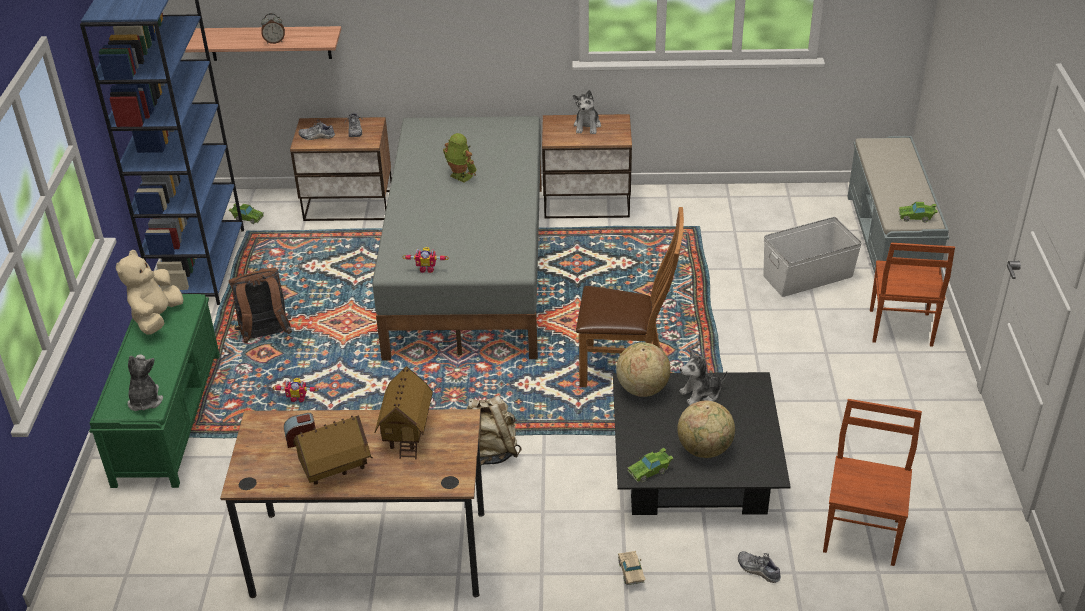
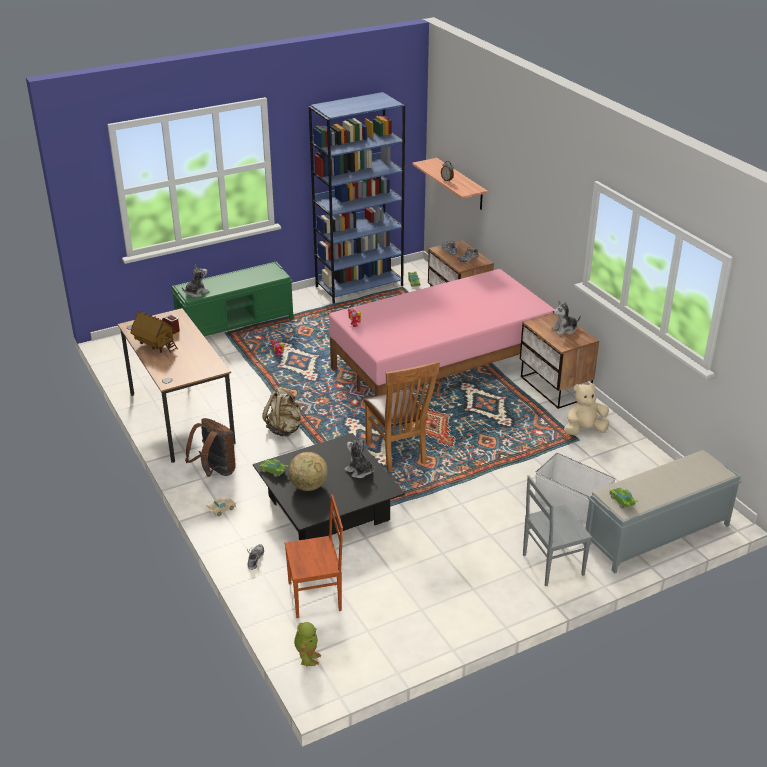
camera: 60 degrees right, 5 degrees down
(156, 318) = (259, 272): beige plush toy -> beige plush toy (584, 430)
(265, 337) = (319, 326): brown backpack -> brown backpack (215, 471)
(406, 432) = (196, 356): toy house -> none
(459, 177) = (456, 305): toy robot -> toy robot (307, 657)
(469, 267) = (442, 367): grey bed -> pink bed
(642, 389) = (346, 447): globe -> none
(899, 328) = (551, 564): brown chair -> grey chair

